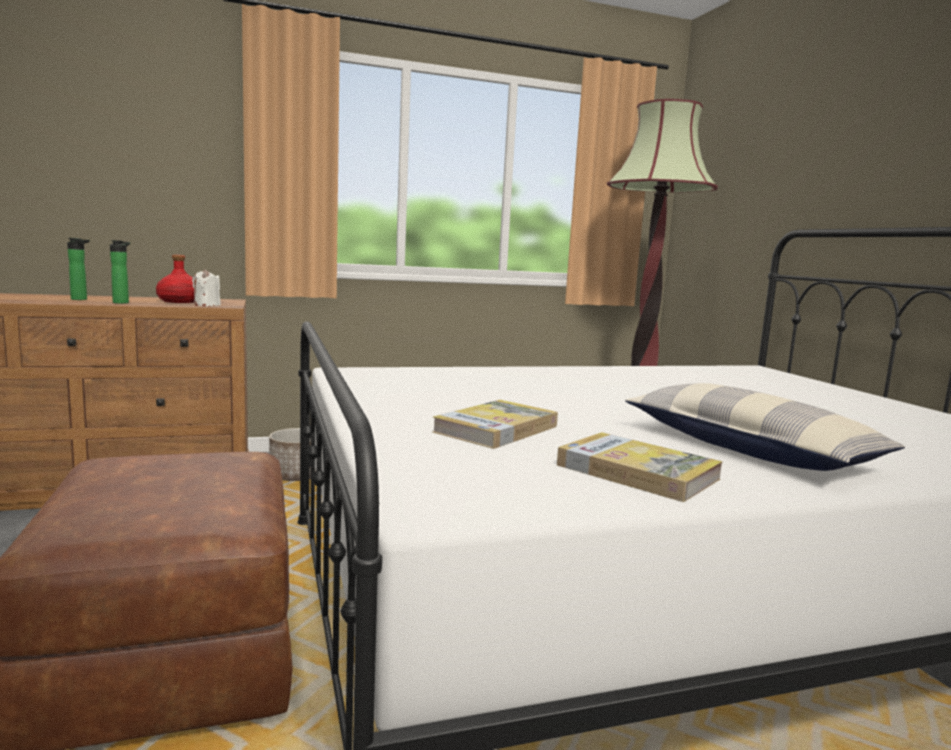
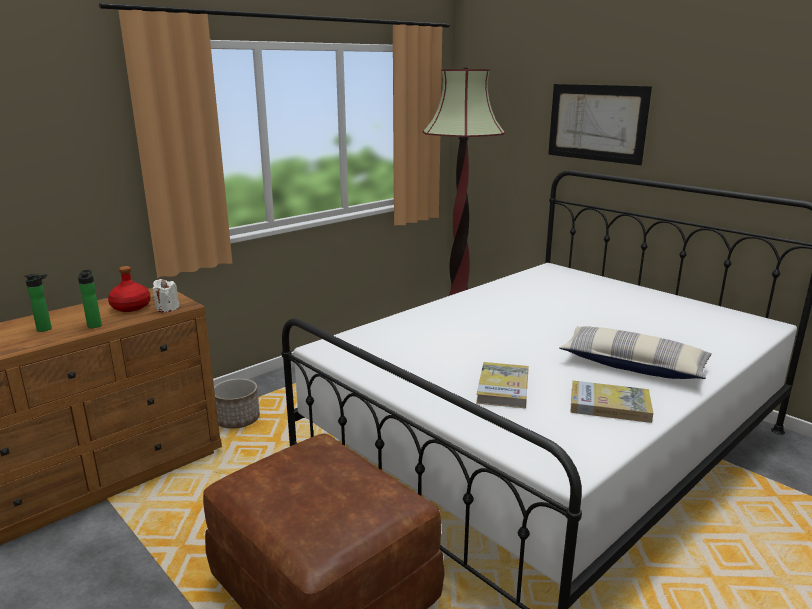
camera: 25 degrees left, 10 degrees up
(840, 158) = (596, 123): none -> picture

